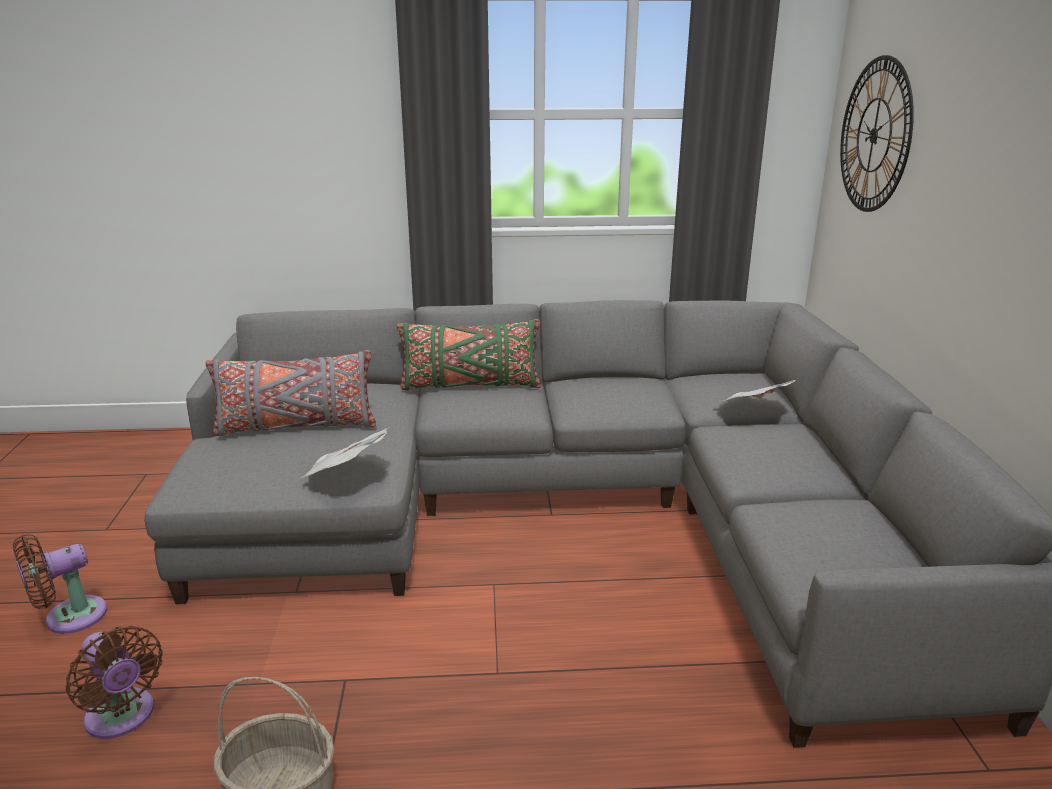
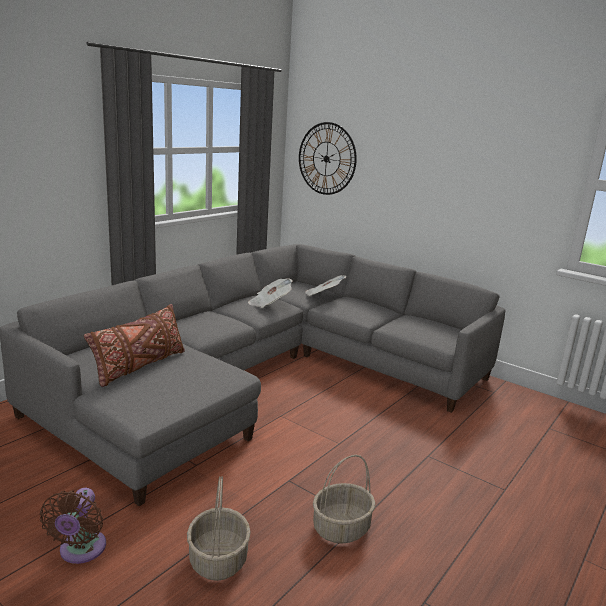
camera: 50 degrees left, 5 degrees down
(122, 718) = (217, 559): brown fan -> basket
(296, 426) = (139, 366): grey pillow -> brown pillow
(347, 474) = (219, 375): newspaper -> newspaper (269, 303)
(470, 385) = (185, 320): green pillow -> none

